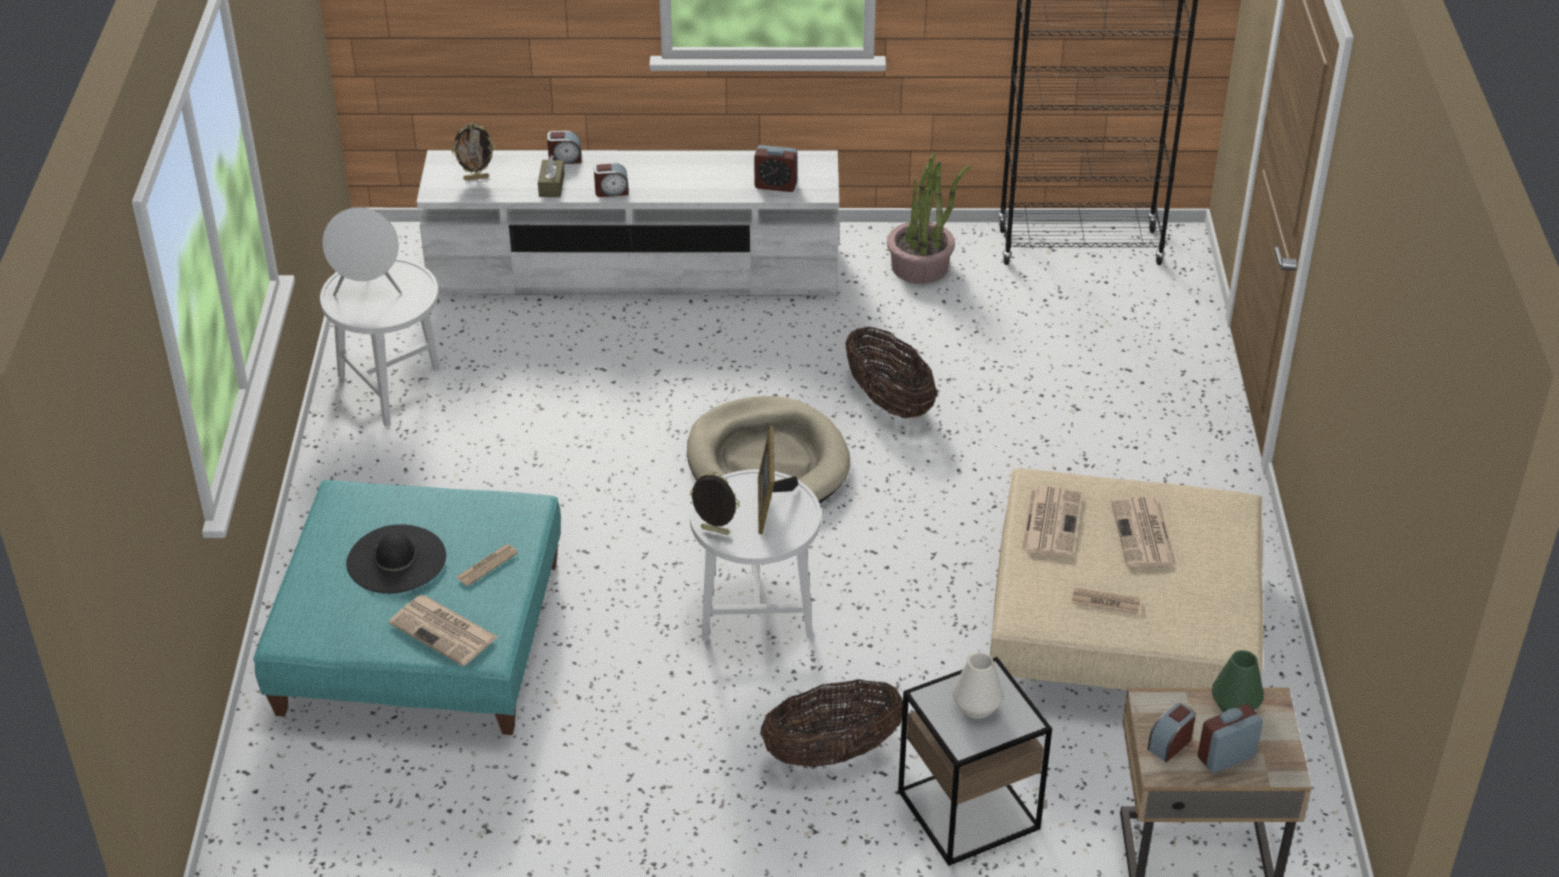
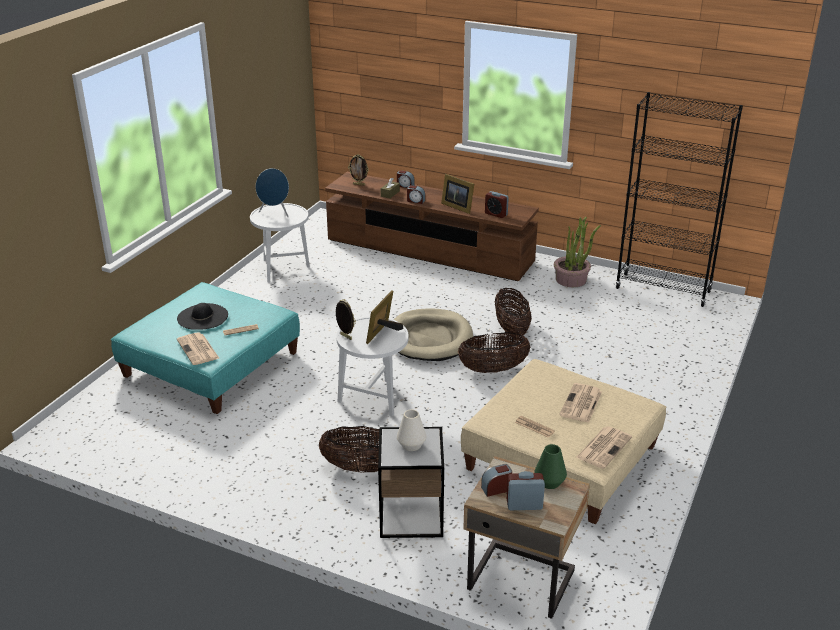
camera: 25 degrees right, 10 degrees down
(368, 290) = (275, 213): white speaker -> blue speaker
(635, 270) = (429, 251): white tv stand -> brown tv stand
(696, 185) = (457, 206): none -> picture frame
(912, 493) = (493, 369): none -> basket
(1050, 522) = (533, 385): newspaper -> newspaper (604, 447)

